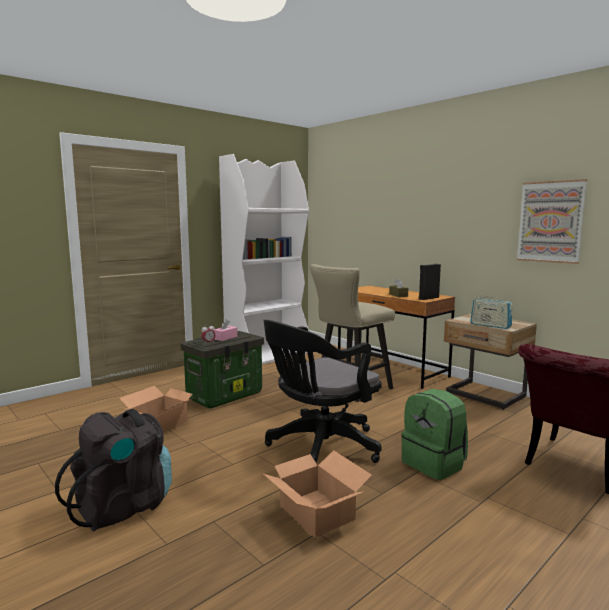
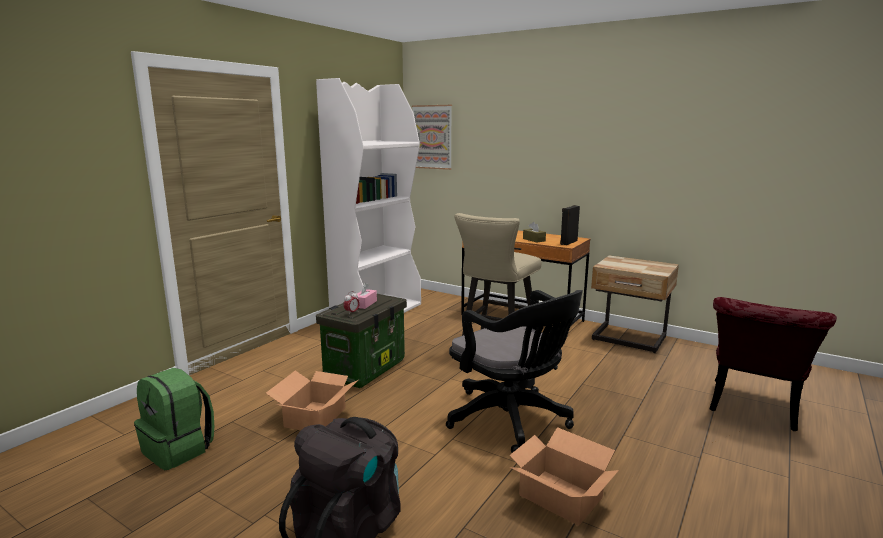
camera: 15 degrees left, 5 degrees up
(319, 448) = (512, 421): black office chair -> black office chair turned 75 degrees counterclockwise
(434, 464) = (633, 423): green backpack -> green backpack (179, 449)
(490, 325) = (642, 270): radio -> none
(550, 222) = (695, 162): picture -> picture (432, 137)

